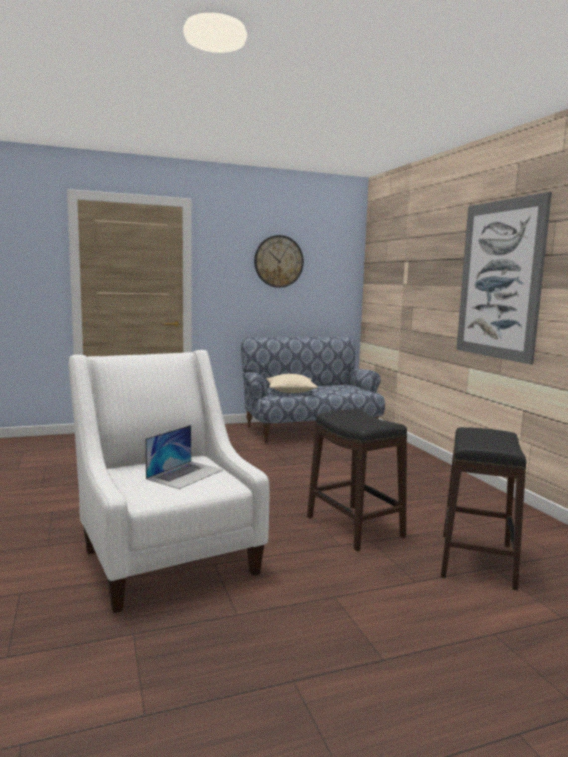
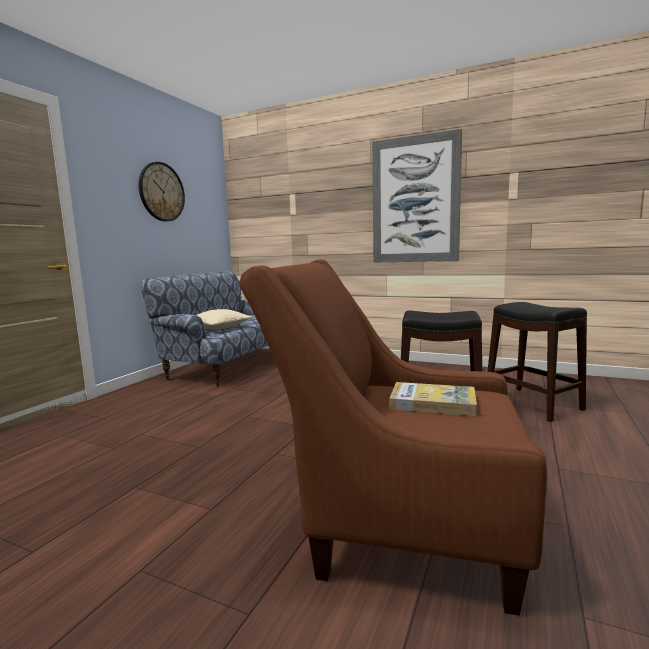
camera: 45 degrees left, 0 degrees up
(166, 555) = (397, 521): white armchair -> brown armchair
(185, 474) = (432, 403): laptop -> book

